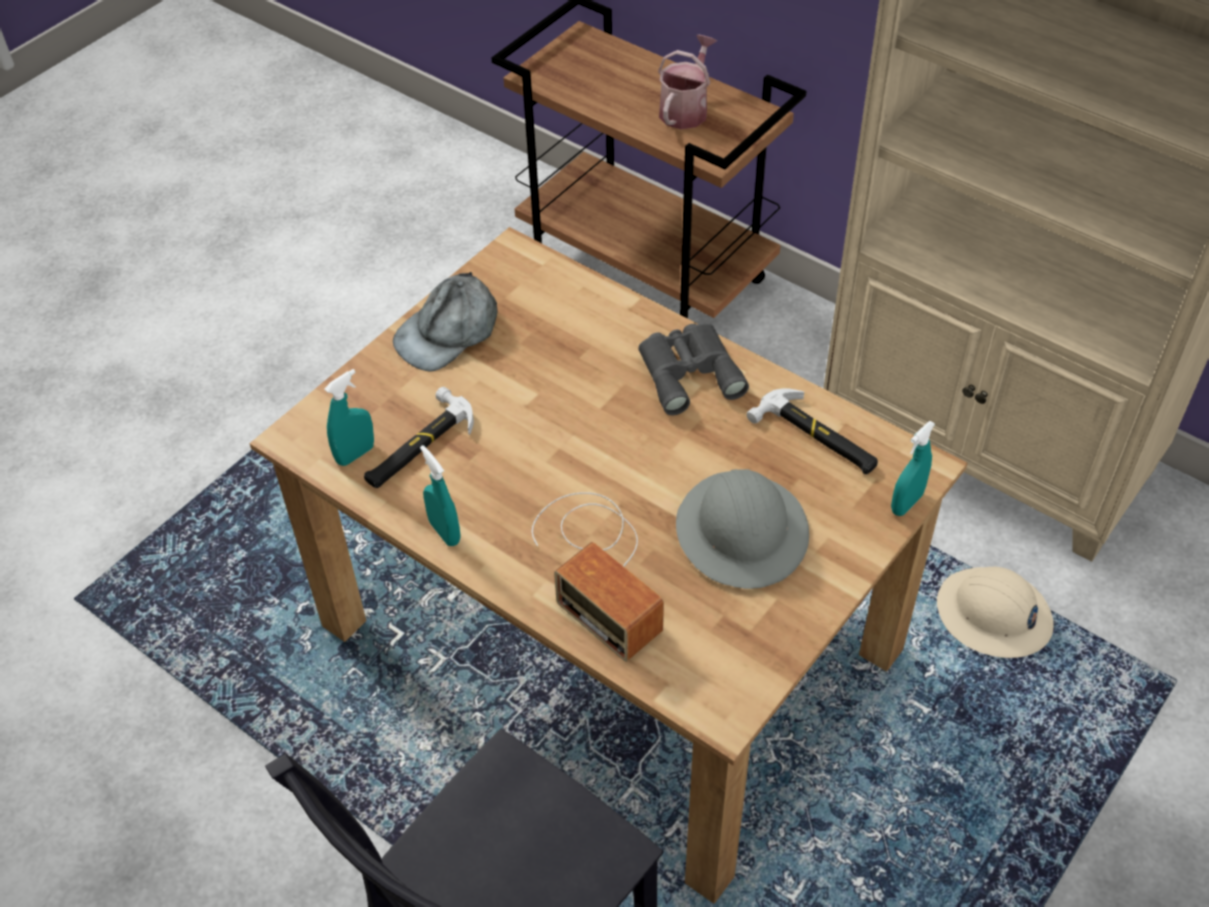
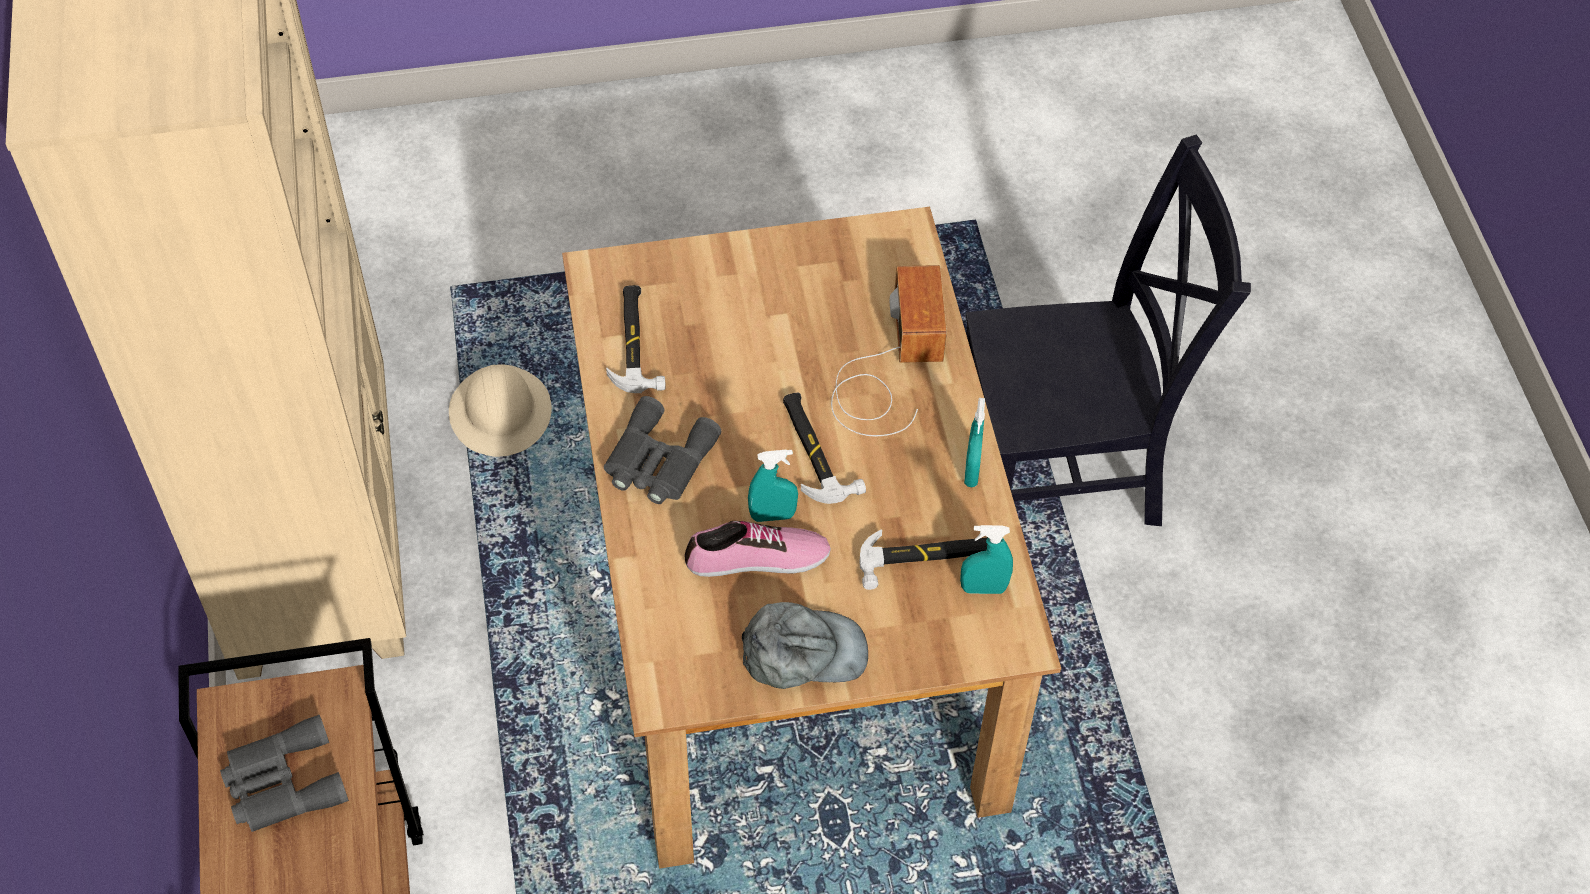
camera: 140 degrees left, 5 degrees up
(542, 361) = (757, 559): none -> shoe
(585, 459) = (815, 450): none -> hammer
(686, 109) = (281, 783): watering can -> grey binoculars
(742, 531) = (767, 319): grey hard hat -> none
(906, 503) = (638, 258): turquoise spray bottle -> turquoise spray bottle (772, 516)

